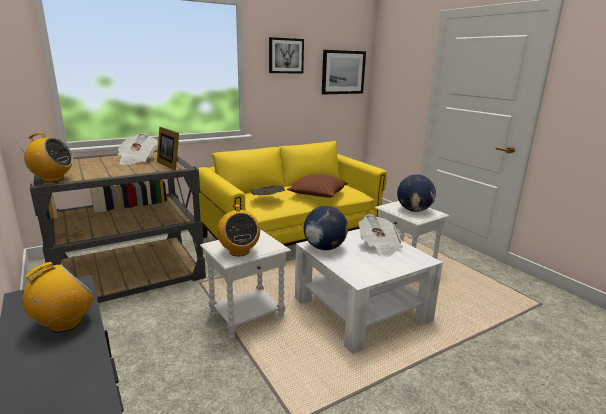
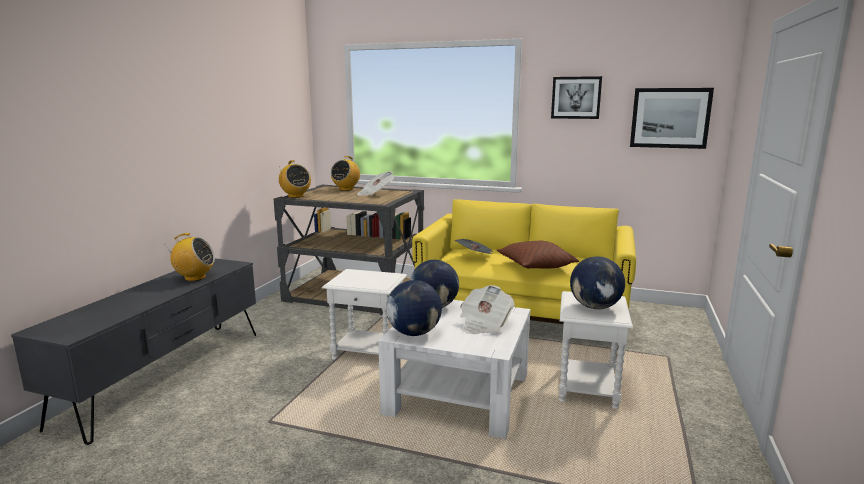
camera: 50 degrees right, 5 degrees down
(171, 165) = (383, 200): picture frame -> none
(239, 251) = (351, 280): radio -> radio (346, 189)
(363, 272) = (414, 333): none -> globe

